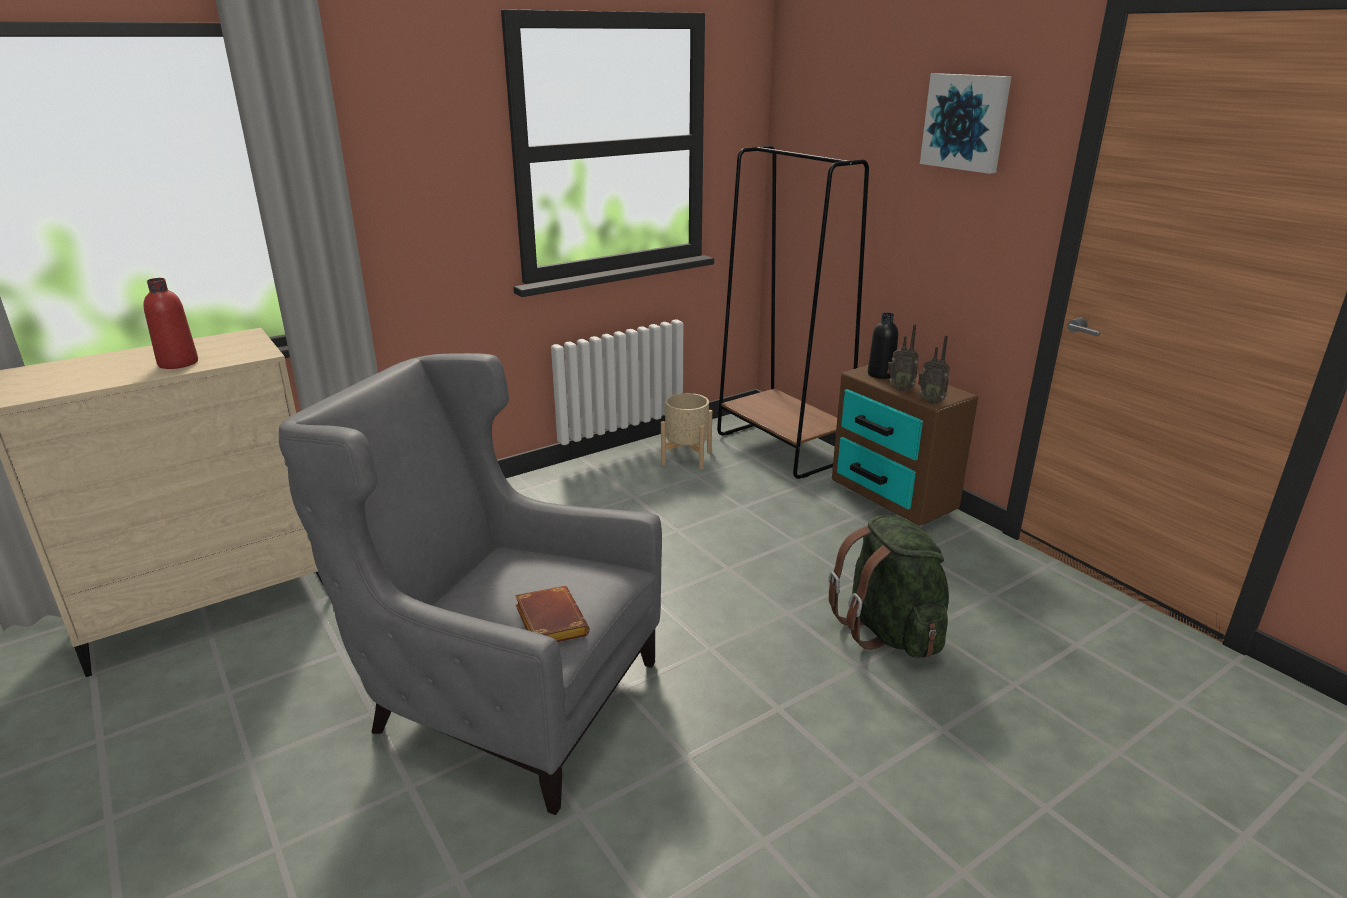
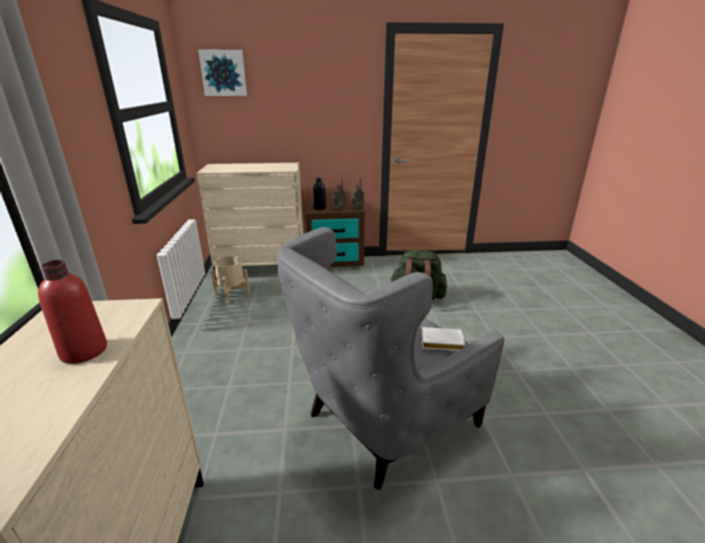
camera: 60 degrees left, 0 degrees up
(548, 621) = (440, 343): brown book -> white book
(782, 448) = (262, 269): clothes rack -> beige dresser
(966, 122) = (327, 82): picture -> picture (224, 73)

